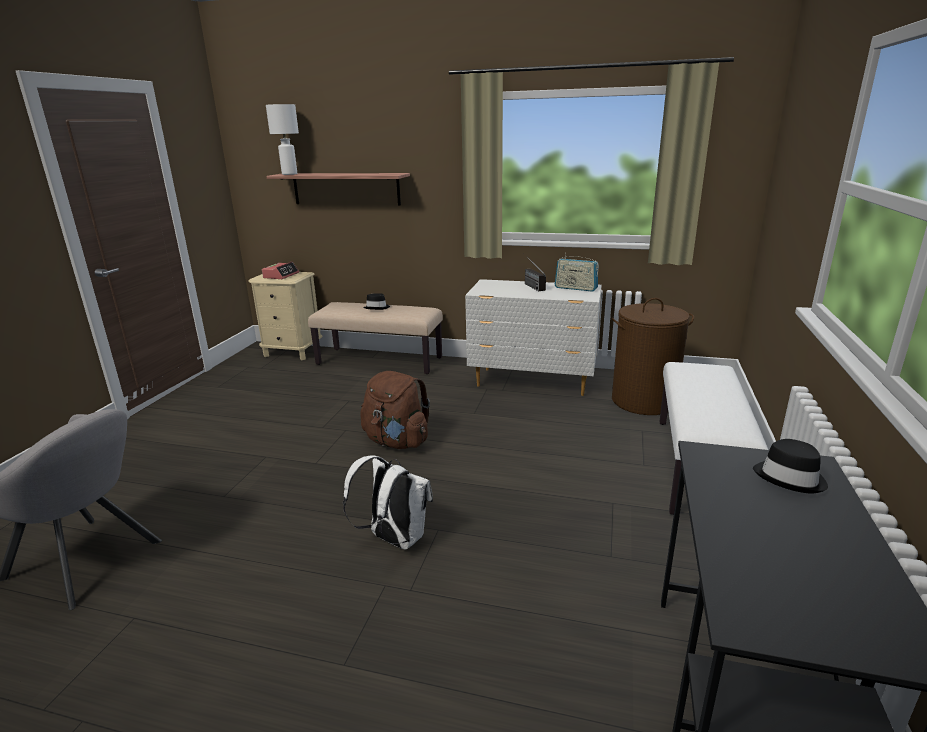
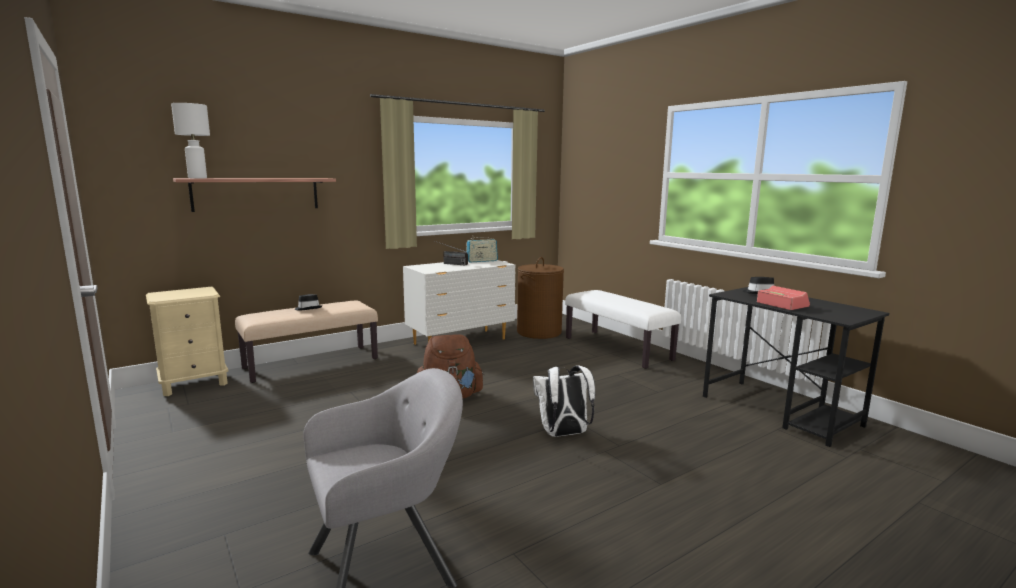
camera: 50 degrees left, 10 degrees down
(281, 275) = (182, 293): alarm clock -> alarm clock (782, 304)

